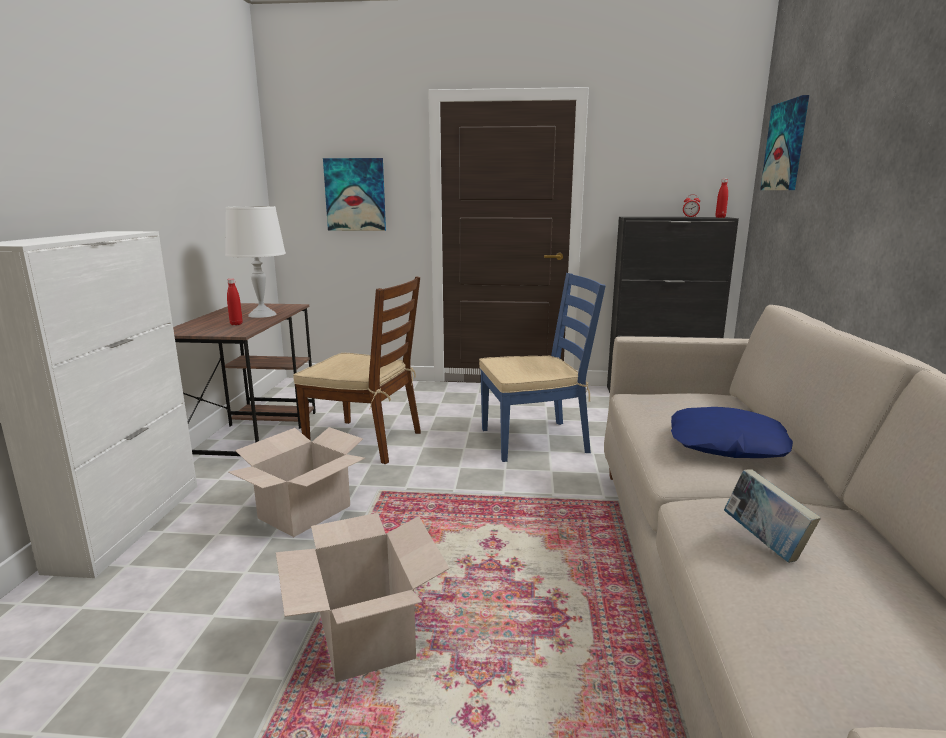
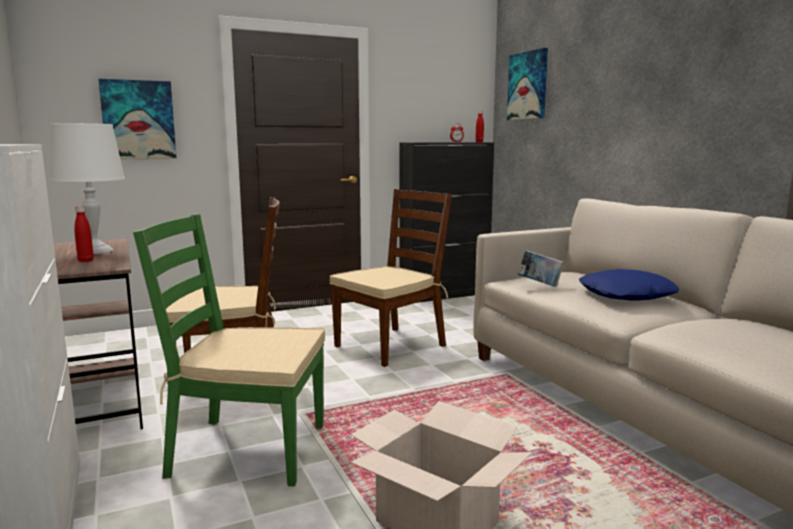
camera: 30 degrees left, 5 degrees down
(304, 512) = (247, 450): cardboard box -> green chair
(535, 440) = (391, 345): blue chair -> brown chair
(764, 543) = (739, 337): book -> book (539, 284)

